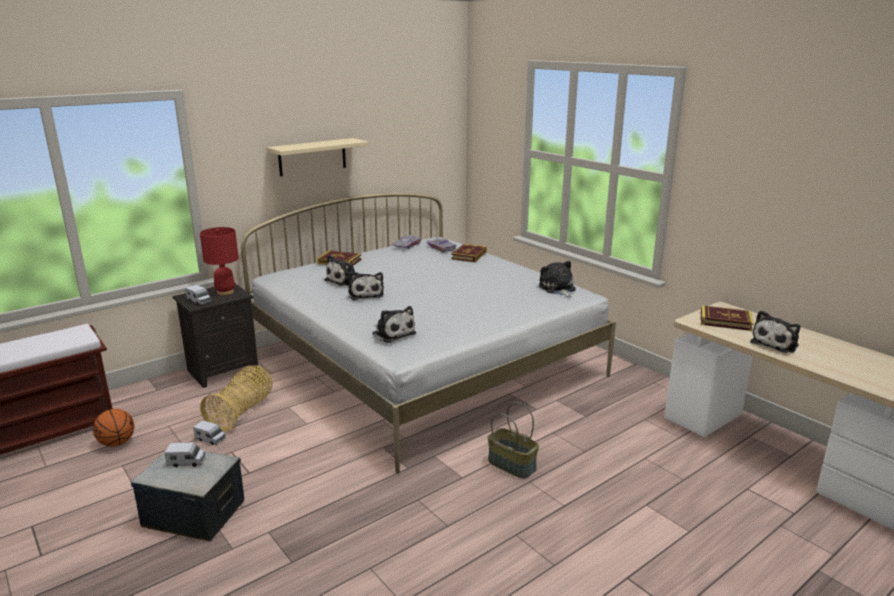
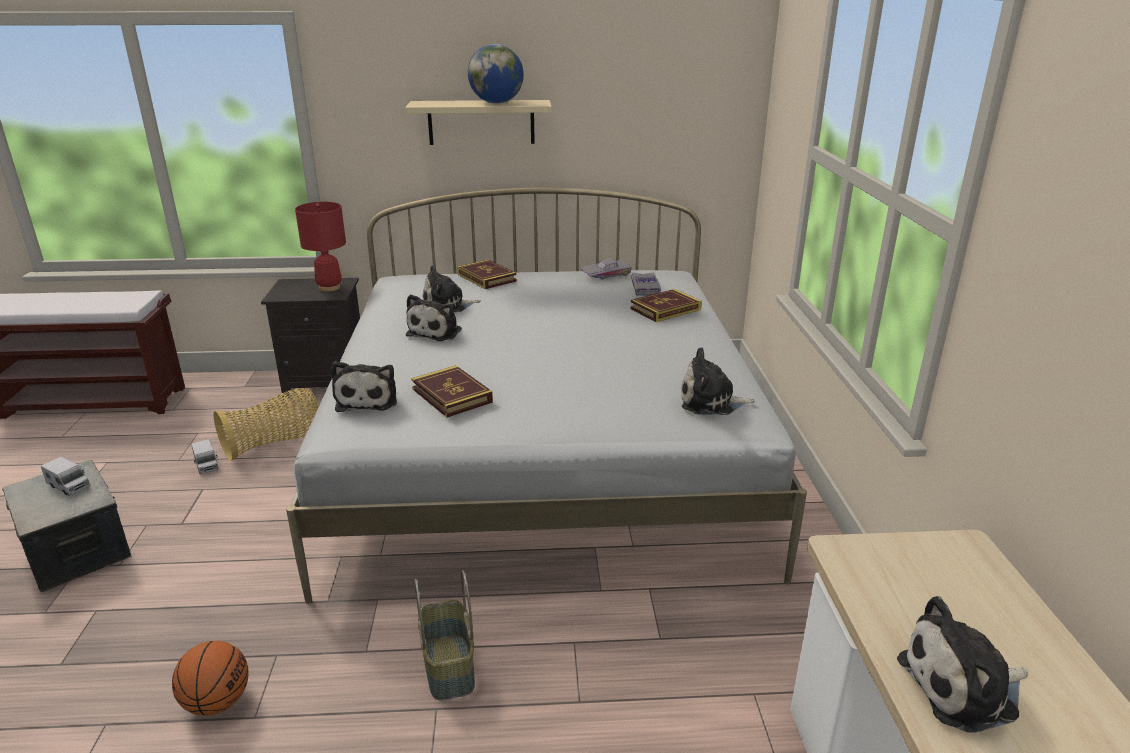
camera: 35 degrees right, 5 degrees up
(117, 443) = (136, 435): basketball -> basketball (217, 702)
(199, 301) = (288, 292): toy truck -> none
(330, 143) = (496, 103): none -> globe
(557, 289) = (711, 402): plush toy -> plush toy turned 105 degrees counterclockwise
(725, 321) = (920, 581): book -> book (452, 395)

